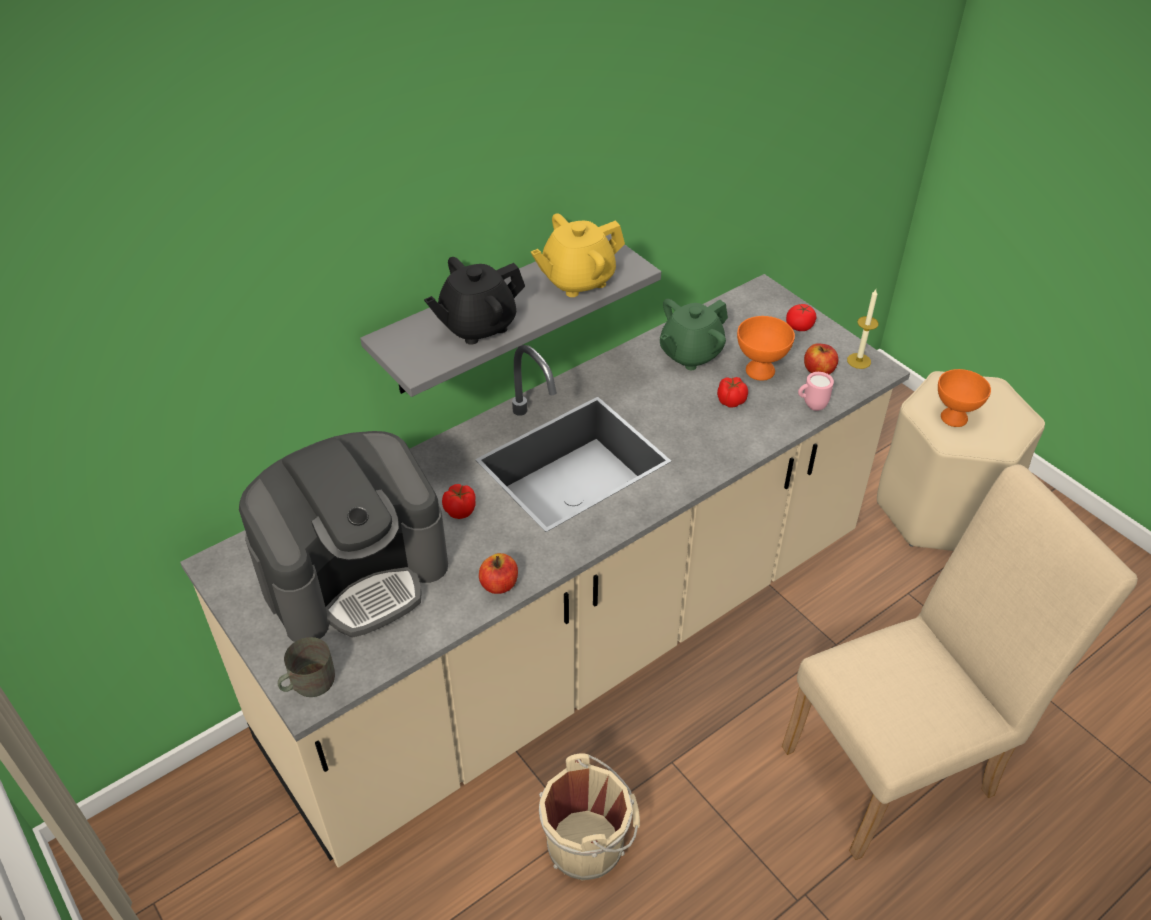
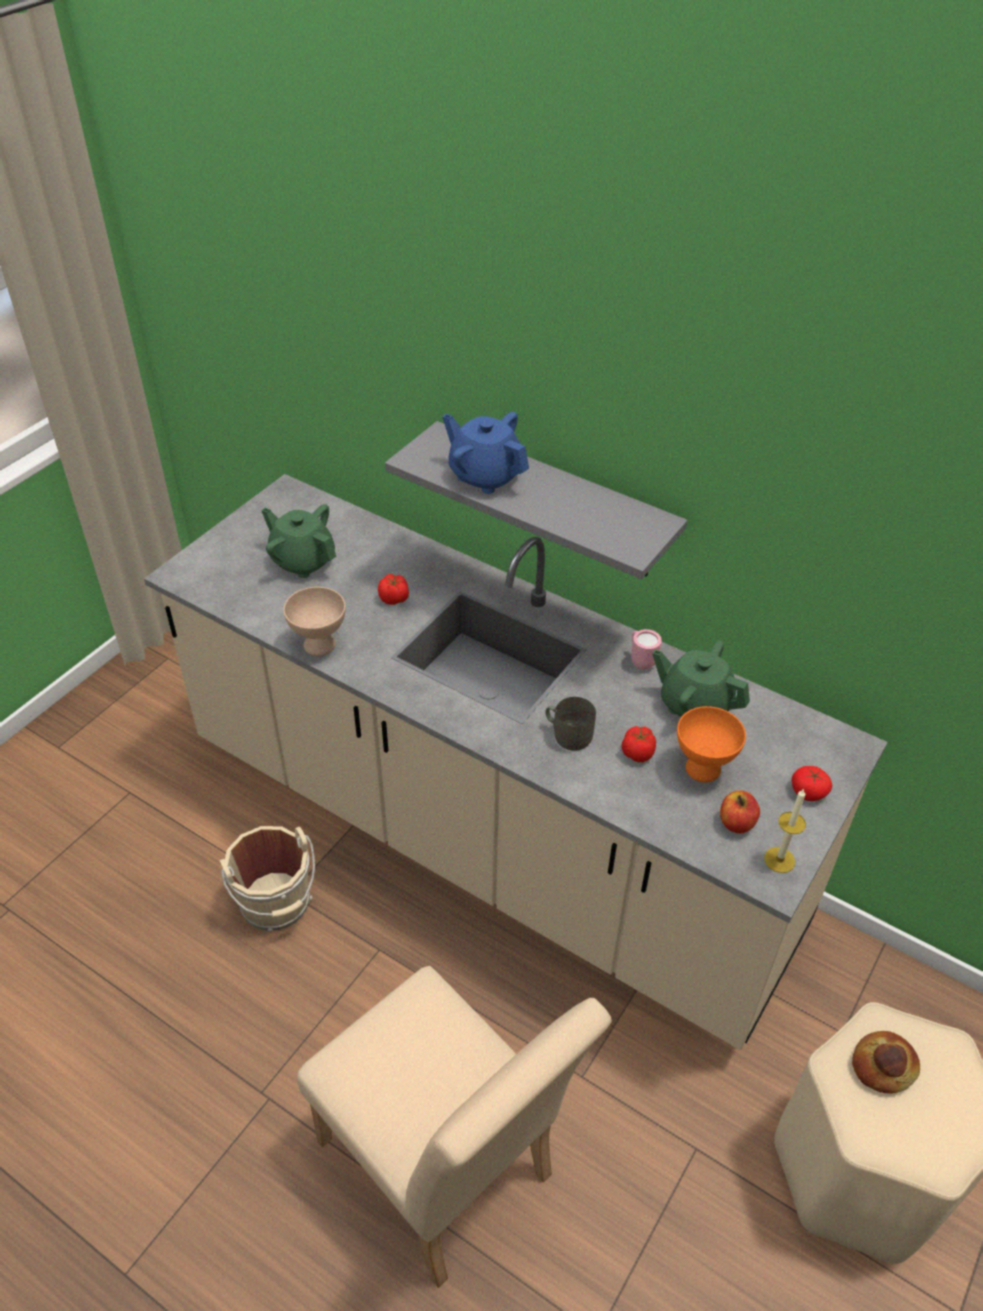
camera: 70 degrees right, 0 degrees up
(307, 683) = (190, 570): grey mug -> grey mug (568, 733)
(355, 573) = (302, 561): coffee machine -> green teapot
(477, 325) = (485, 476): black teapot -> blue teapot
(499, 584) = (319, 644): apple -> beige bowl
(577, 280) = (589, 518): yellow teapot -> none
(811, 405) = (670, 825): pink mug -> pink mug (641, 661)
(954, 417) = (883, 1067): orange bowl -> bread

